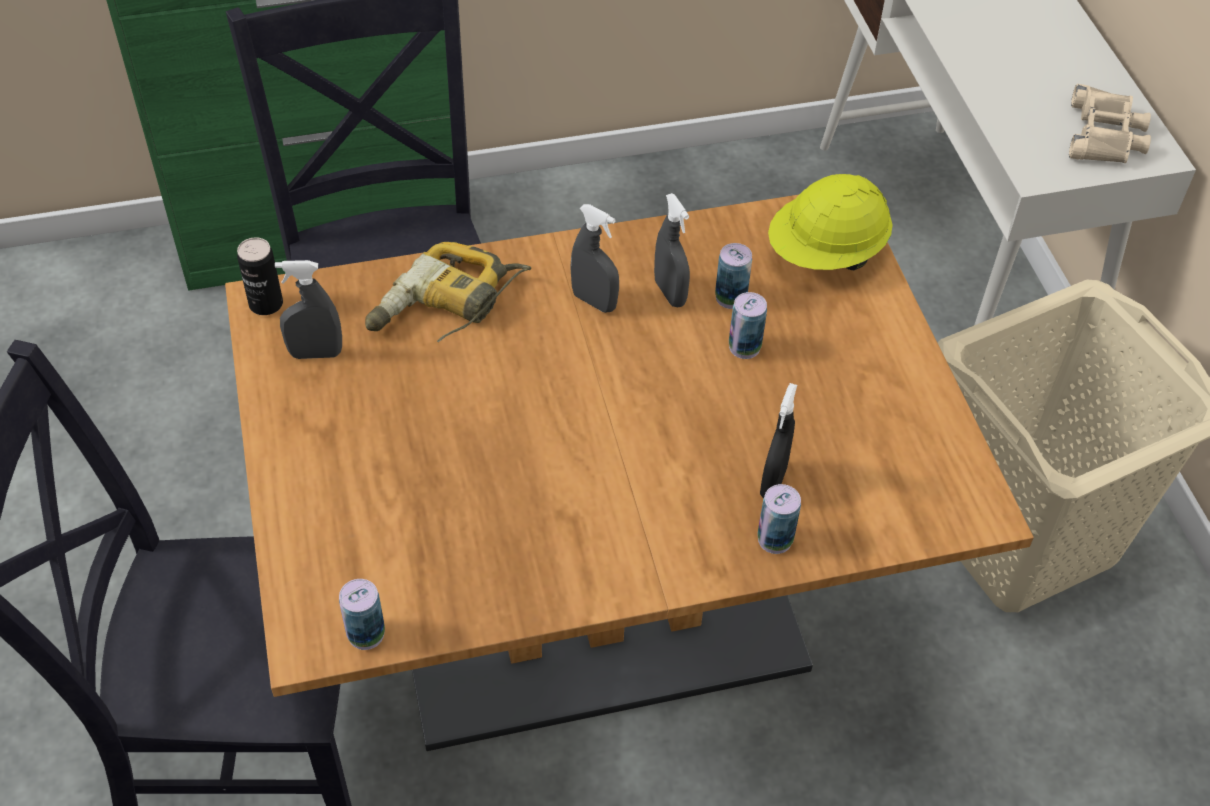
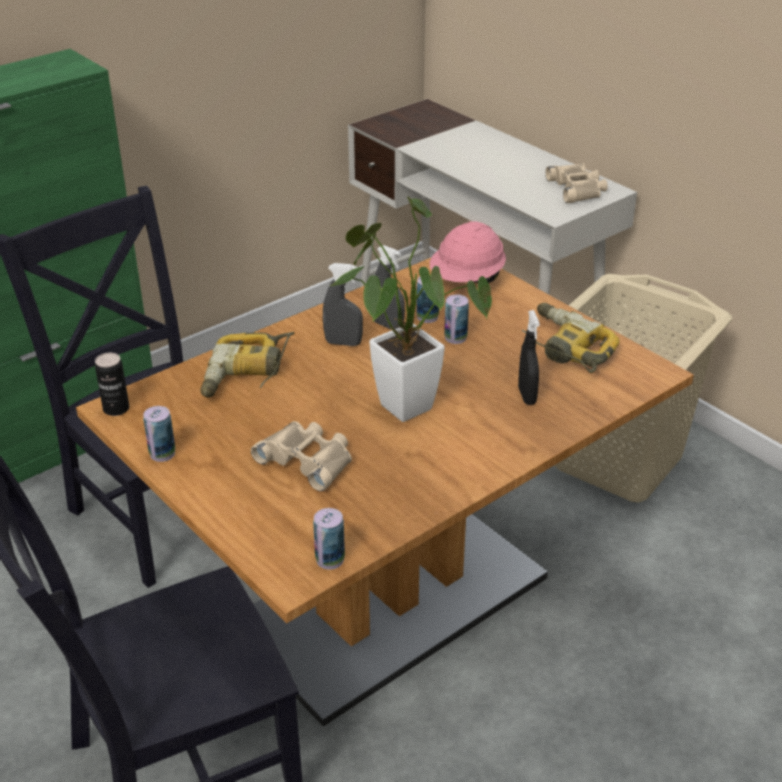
camera: 25 degrees left, 15 degrees down
(316, 353) = (174, 424): grey spray bottle -> none
(434, 472) = (307, 460): none -> beige binoculars
(603, 425) = (399, 401): none -> potted plant
(775, 539) = (551, 423): can -> can (162, 454)
(826, 253) = (467, 281): yellow hard hat -> pink hard hat
(881, 420) = (564, 347): none -> power drill

